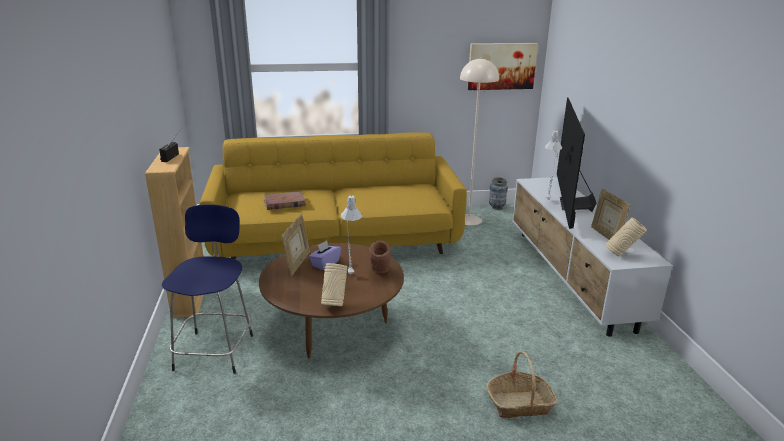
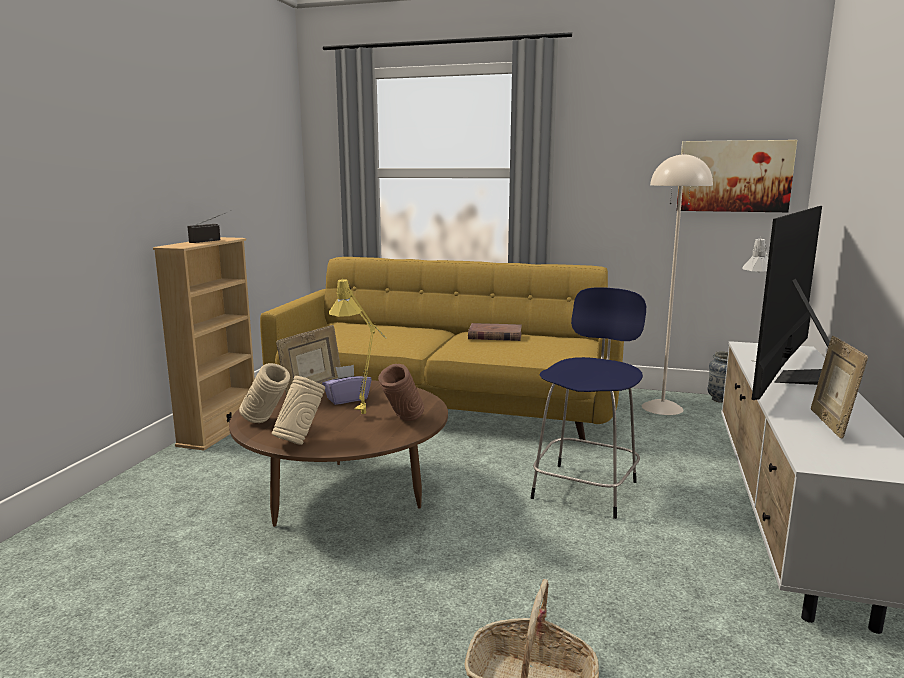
camera: 25 degrees right, 10 degrees down
(215, 350) = (180, 490): blue stool -> blue stool (586, 488)
(284, 203) = (370, 334): brown book -> brown book (494, 336)
(349, 272) = (366, 412): grey table lamp -> yellow table lamp
(621, 255) = (840, 454): beige vase -> beige vase (267, 423)

